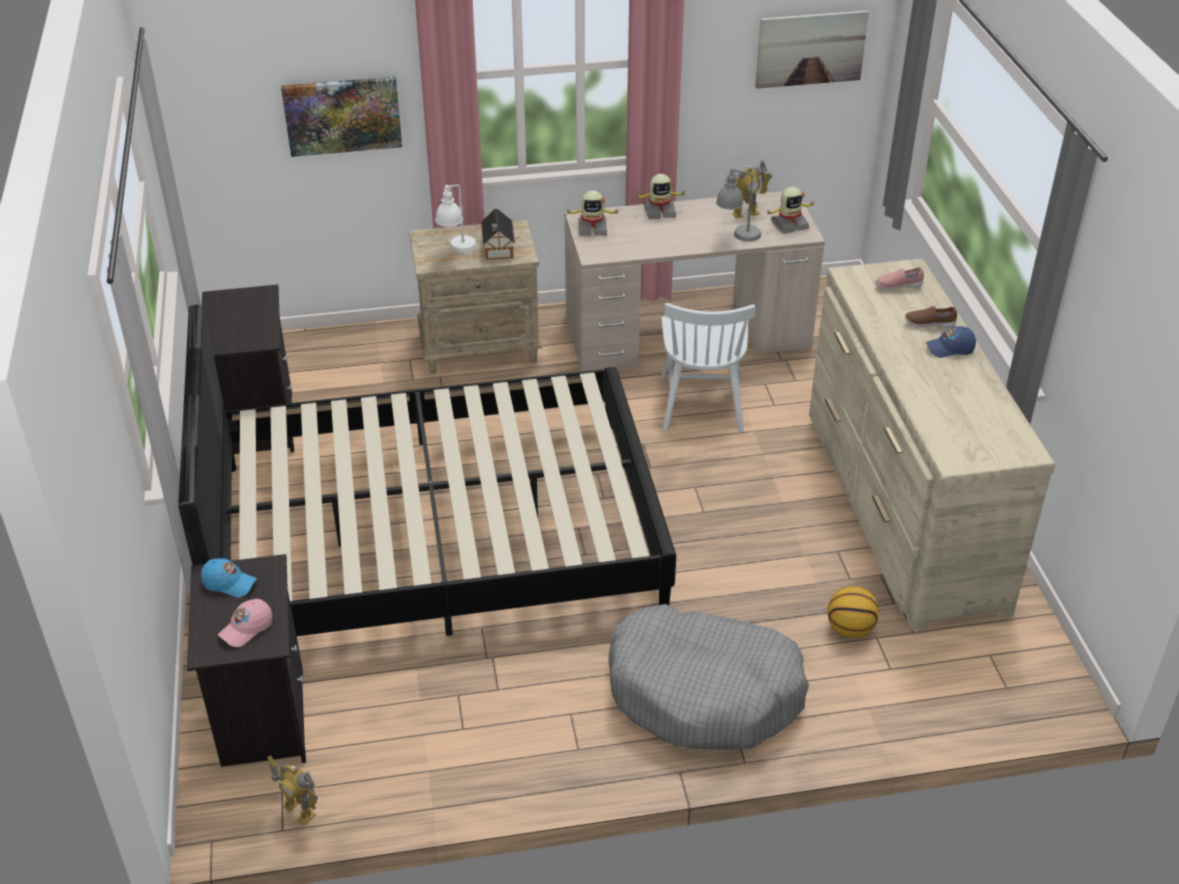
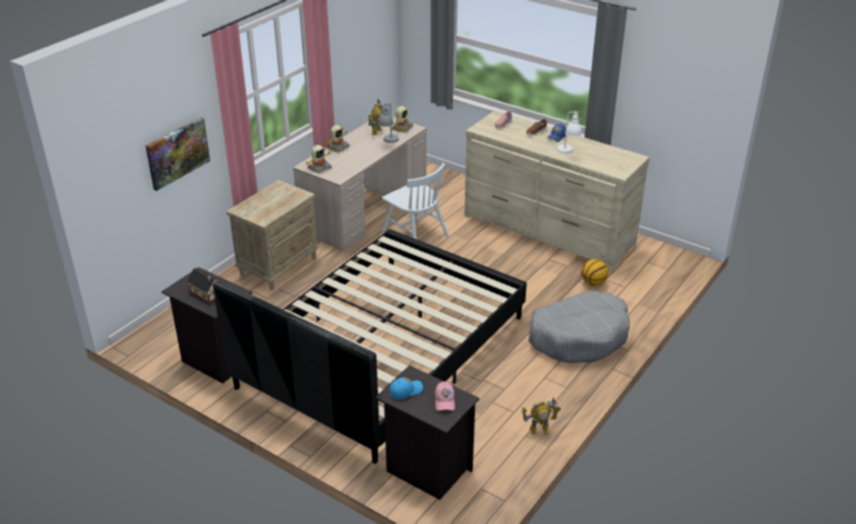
camera: 45 degrees left, 5 degrees down
(299, 811) = (499, 489): toy robot -> toy robot (539, 430)
(457, 251) = (268, 208): white table lamp -> white table lamp (568, 153)
(498, 249) = (286, 197): toy house -> toy house (207, 293)
(810, 49) = (370, 34): picture -> none

